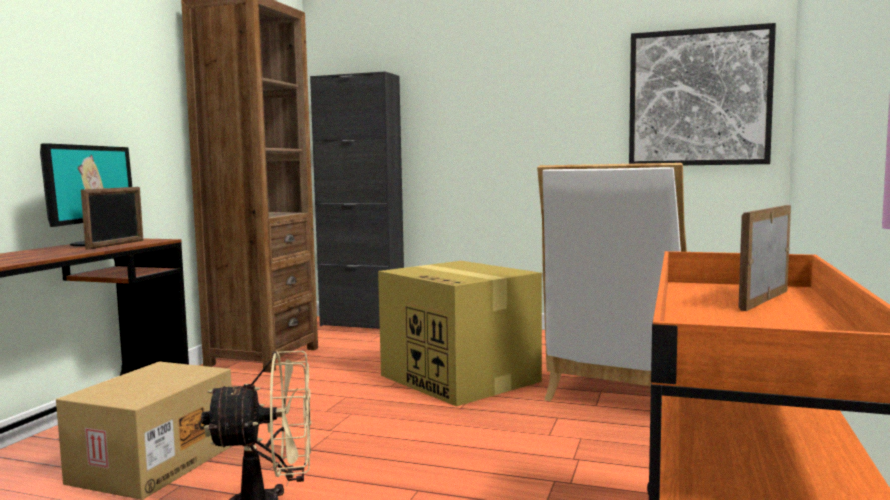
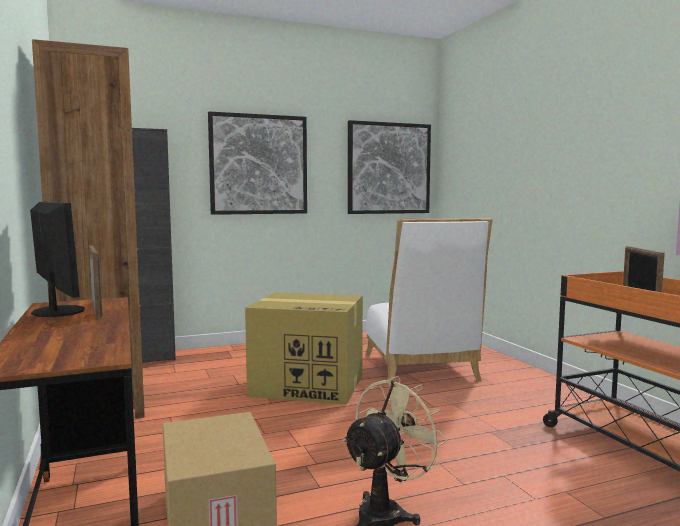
camera: 40 degrees left, 0 degrees up
(506, 105) = (258, 164): none -> picture

